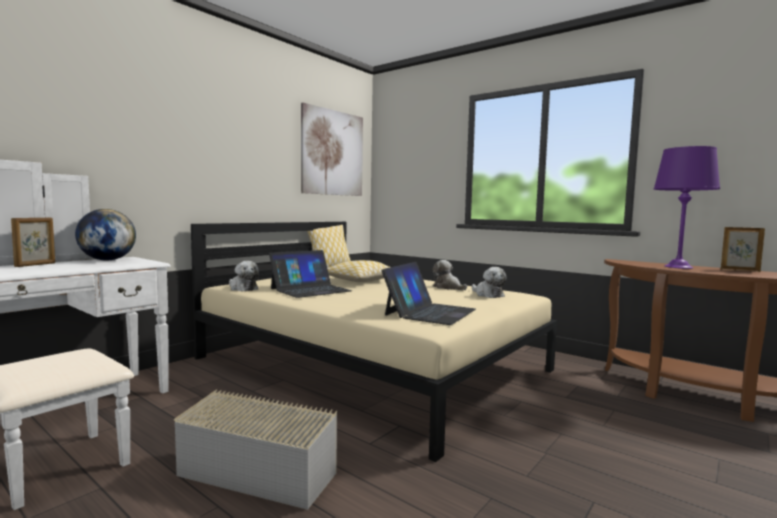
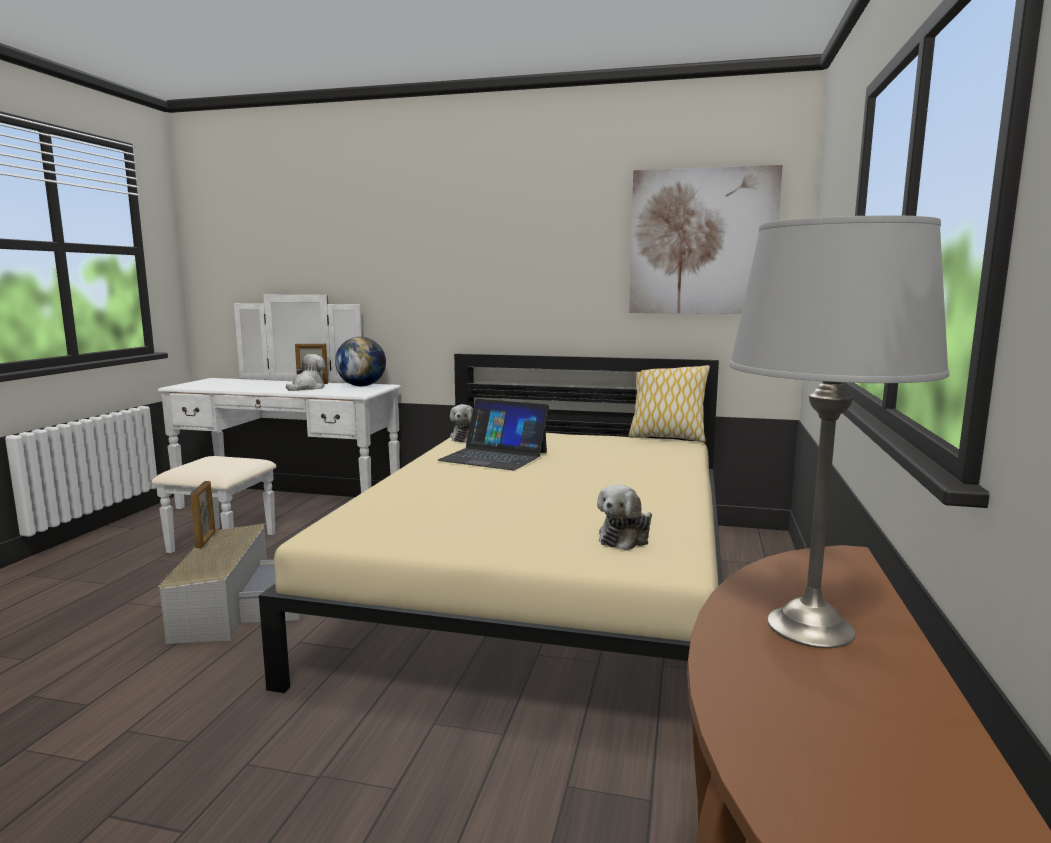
camera: 65 degrees right, 5 degrees up
(358, 280) = (600, 460): pillow -> none
(430, 312) = (423, 520): laptop -> none
(448, 287) = (646, 507): plush toy -> plush toy (307, 388)
(678, 267) = (811, 627): purple table lamp -> grey table lamp
(739, 270) = (907, 735): picture frame -> picture frame (206, 540)

